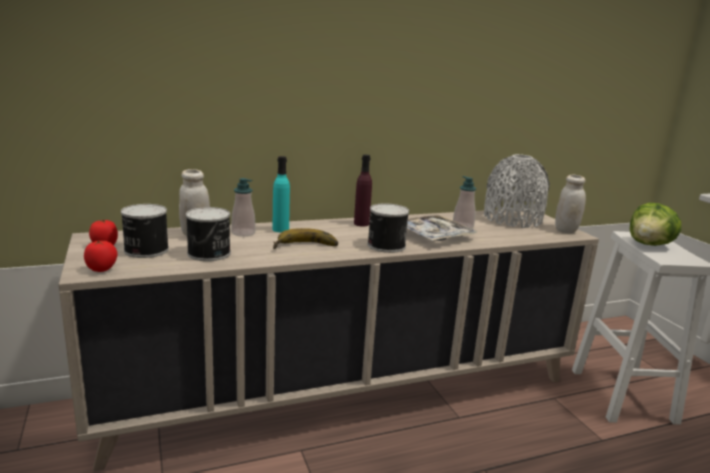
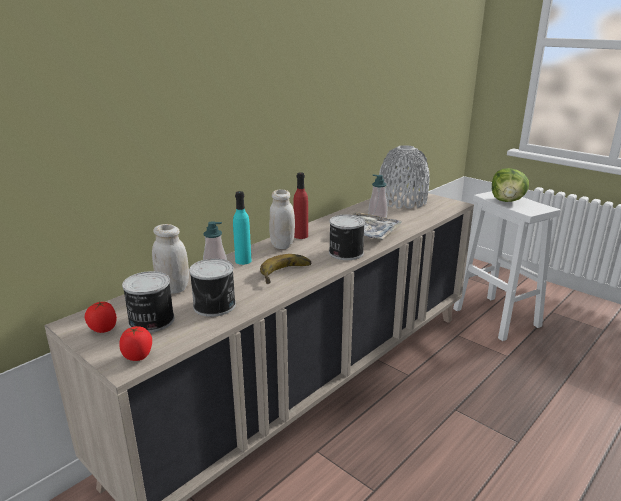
camera: 25 degrees left, 5 degrees up
(361, 224) = (301, 236): purple bottle -> red bottle
(566, 230) = (447, 202): white jar -> white jar (282, 245)

